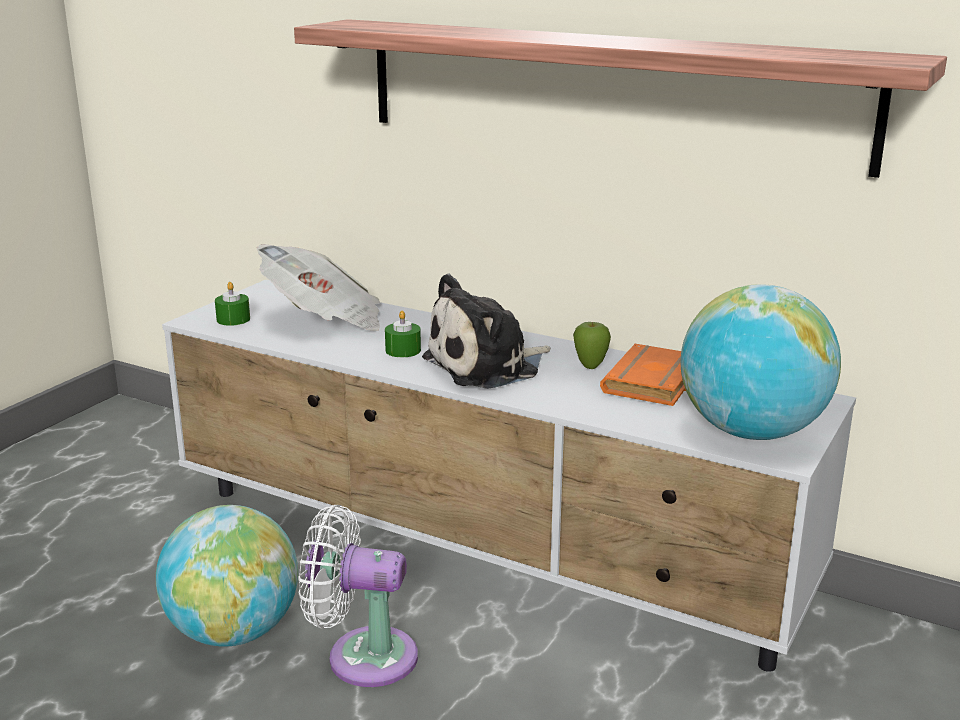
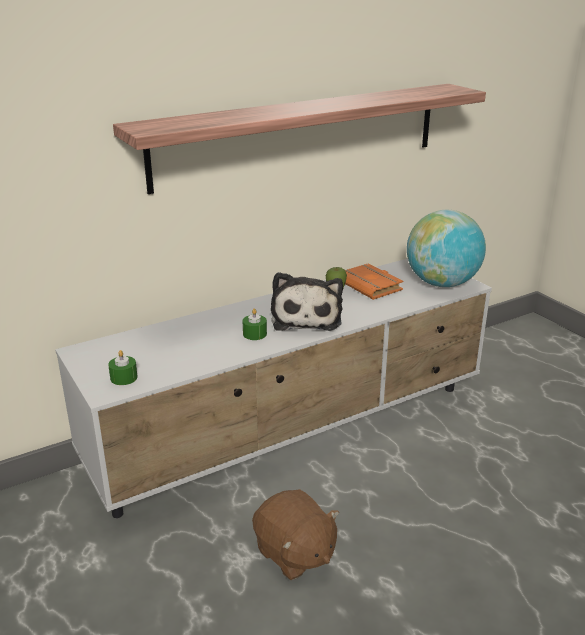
camera: 60 degrees left, 5 degrees up
(233, 631) = (294, 553): globe -> brown plush toy
(325, 319) = (170, 345): newspaper -> none
(363, 656) = (358, 507): white fan -> none

